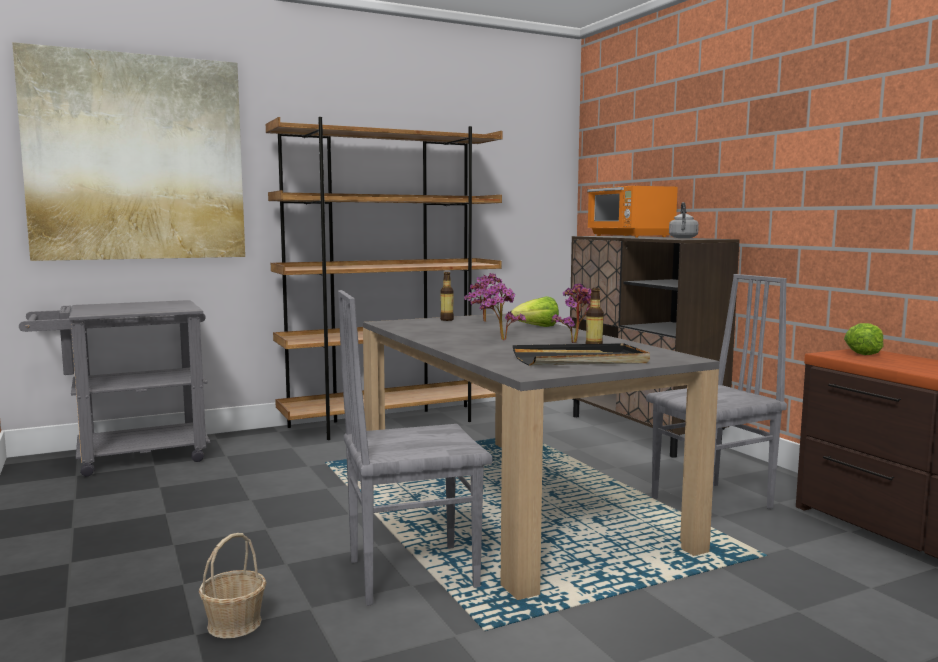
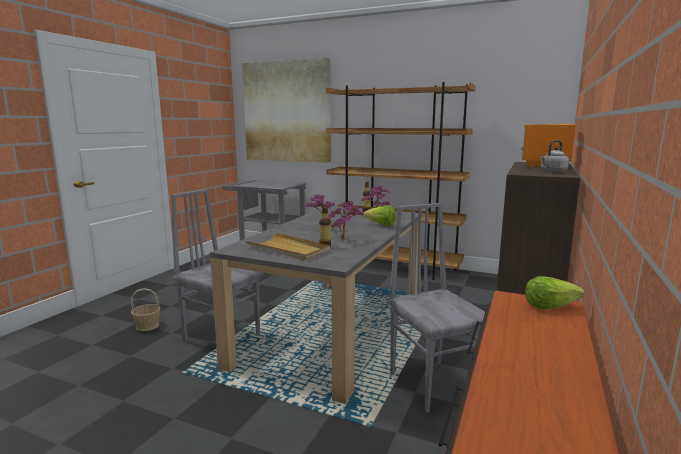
camera: 50 degrees right, 5 degrees up
(581, 360) = (288, 249): black tray -> beige tray
(713, 503) = (434, 384): grey chair -> grey chair turned 135 degrees counterclockwise

